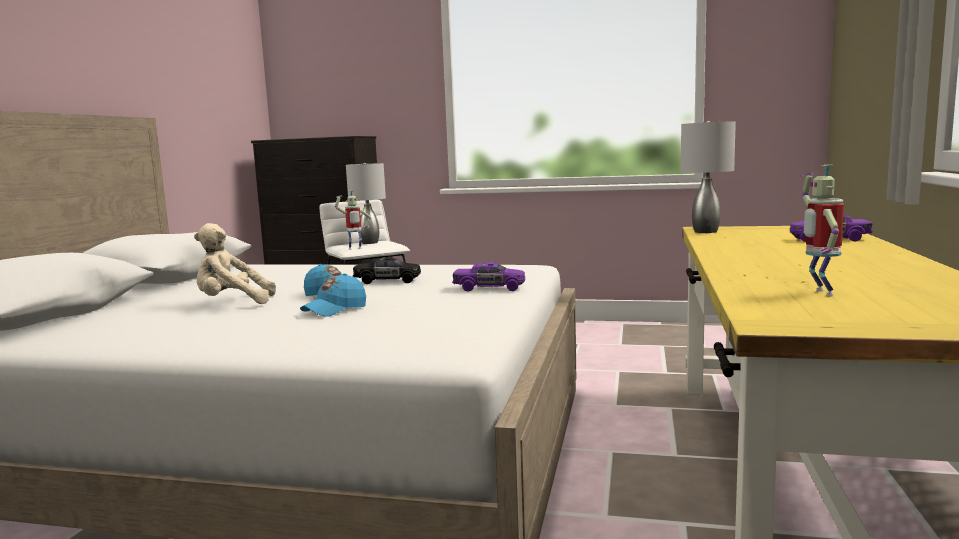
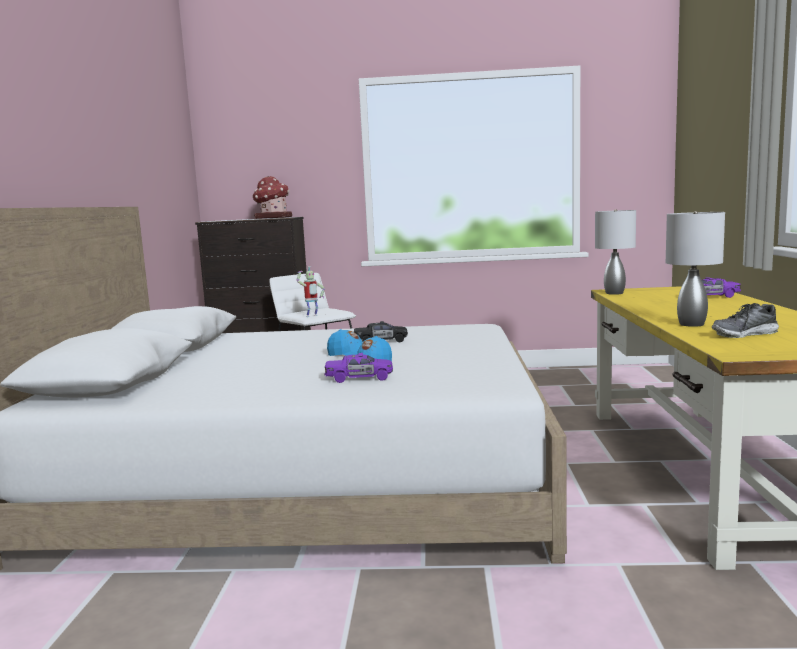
camera: 10 degrees left, 0 degrees up
(232, 303) = (275, 364): beige plush toy -> none
(336, 136) = (273, 218): none -> toy house
(370, 242) = (317, 310): grey table lamp -> grey table lamp (692, 324)
(489, 288) = (471, 343): purple toy car -> purple toy car (359, 378)
(819, 293) = (744, 334): toy robot -> shoe

